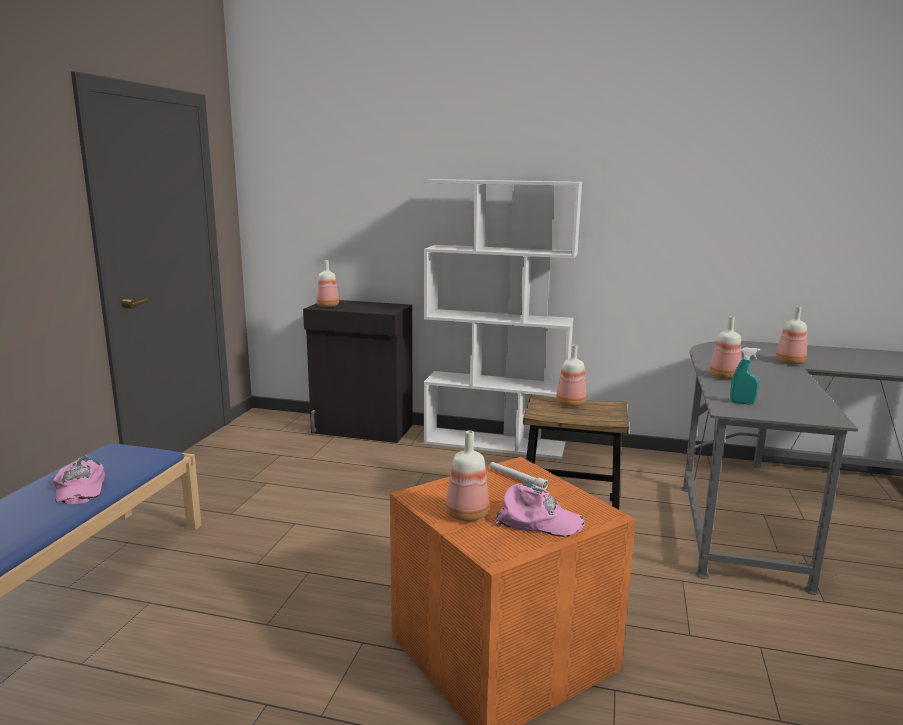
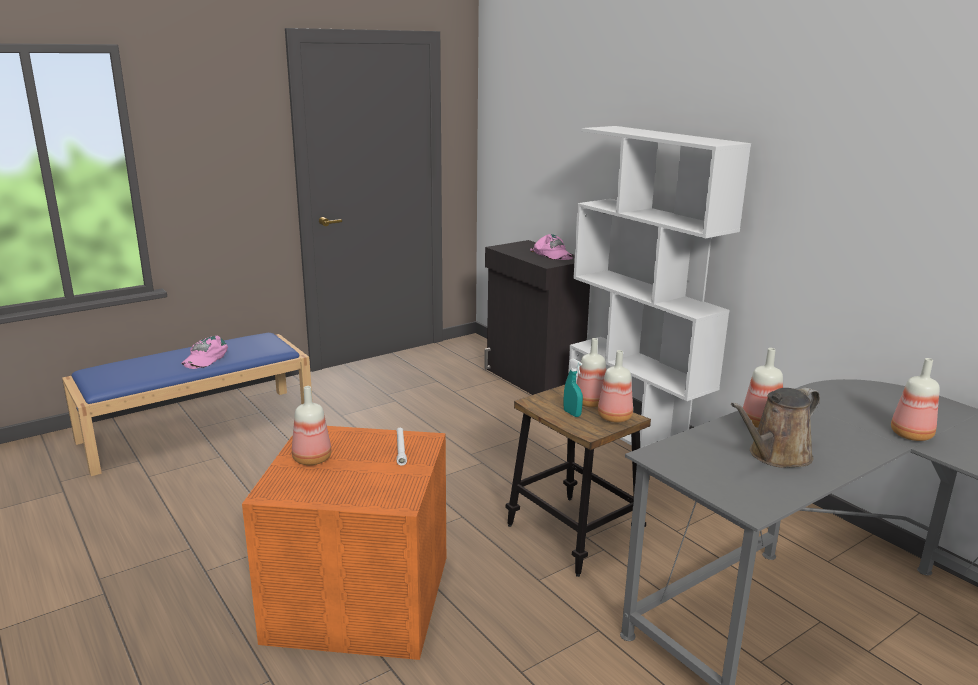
camera: 40 degrees right, 5 degrees up
(327, 306) = (511, 247): bottle -> bottle (614, 417)
(538, 520) = (346, 484): pink cap -> pink cap (552, 254)
(742, 403) = (695, 455): turquoise spray bottle -> turquoise spray bottle (572, 413)
(772, 390) = (776, 456): none -> brown watering can

